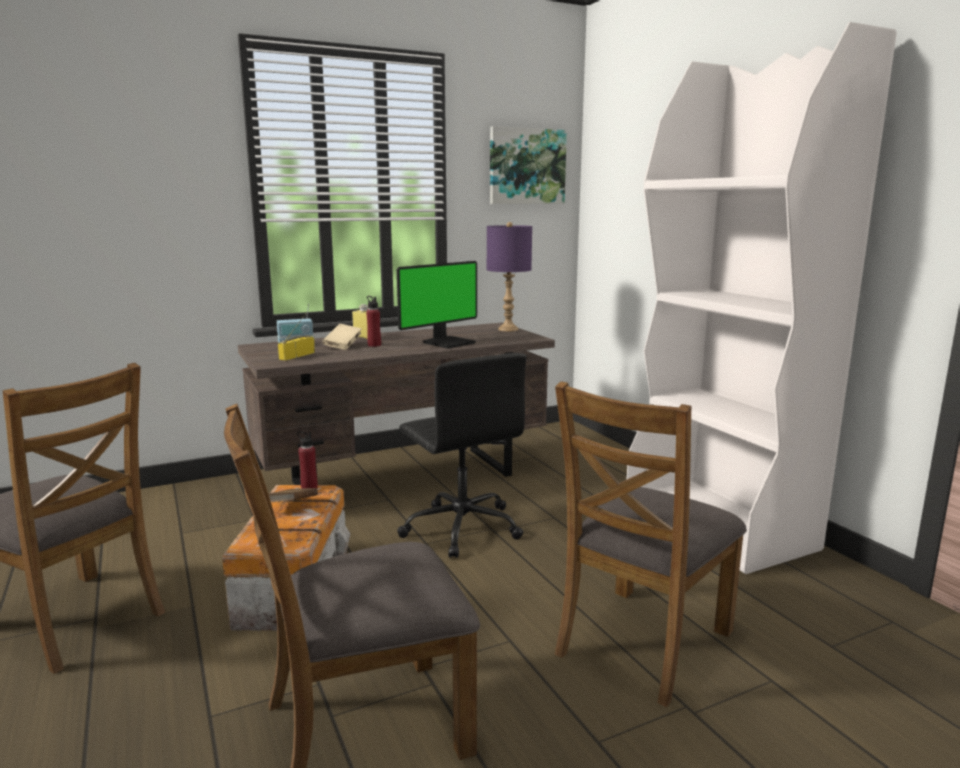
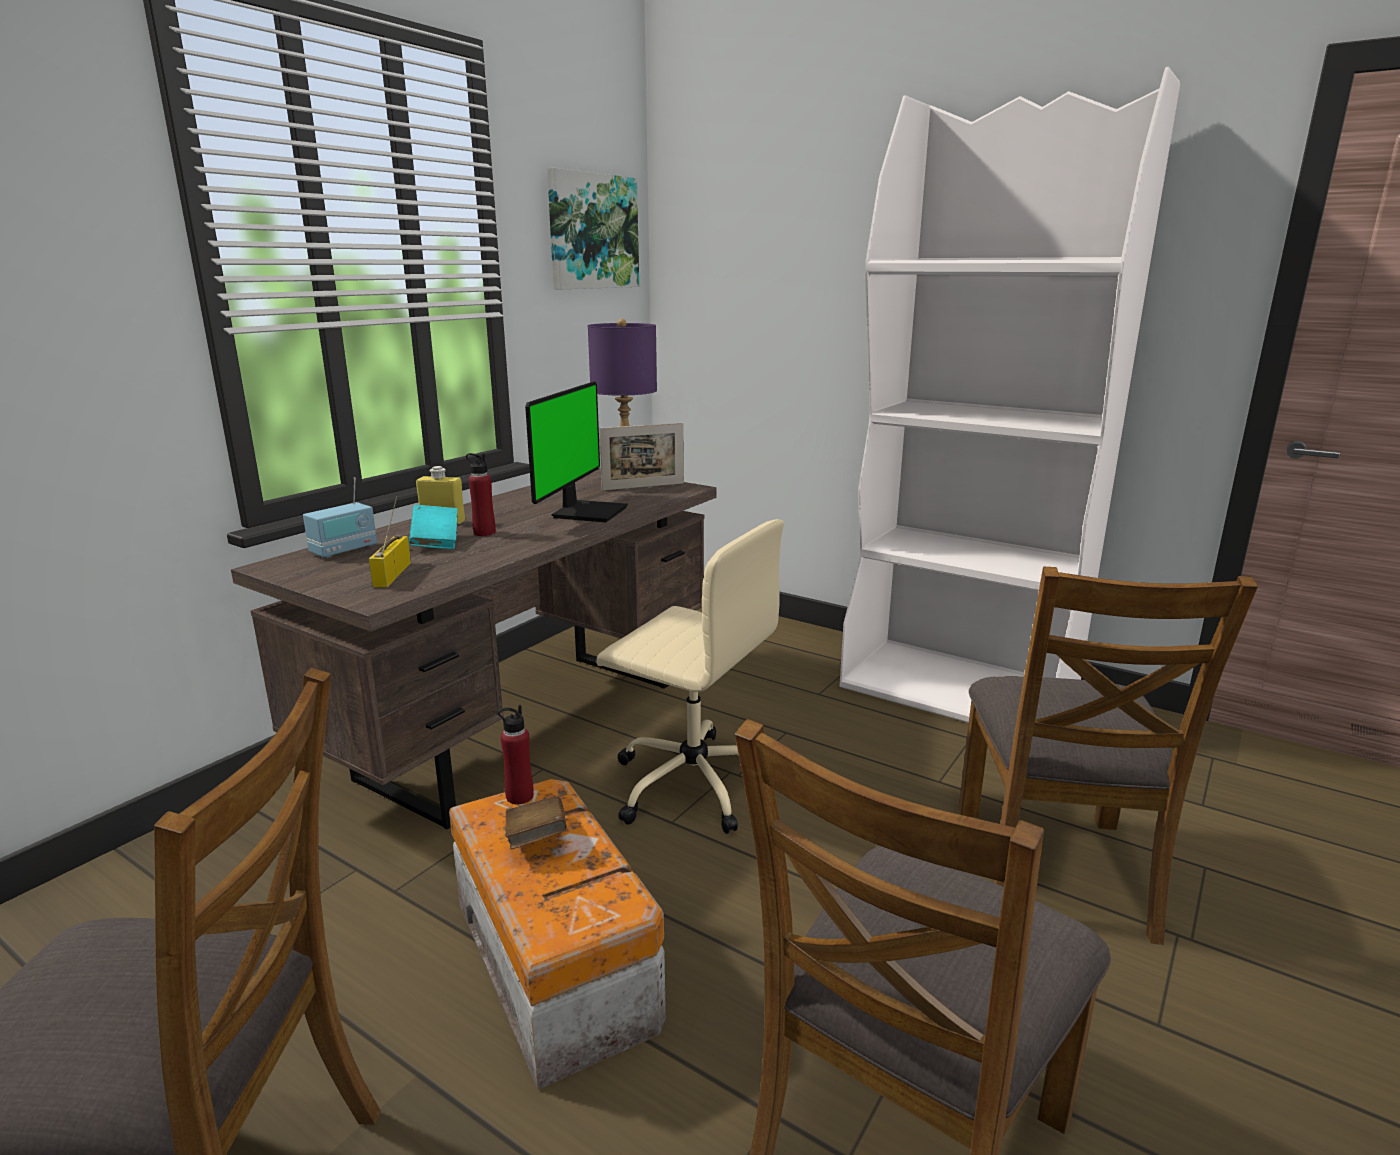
camera: 30 degrees left, 5 degrees up
(343, 346) = (436, 542): beige book -> turquoise book
(461, 527) = (691, 782): black office chair -> beige office chair
(508, 334) = (643, 486): none -> picture frame

